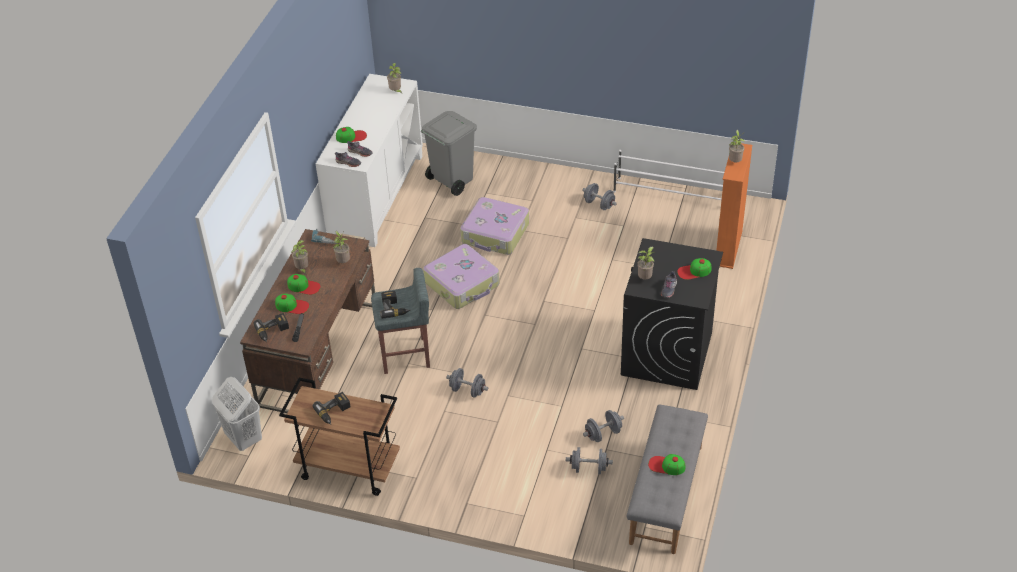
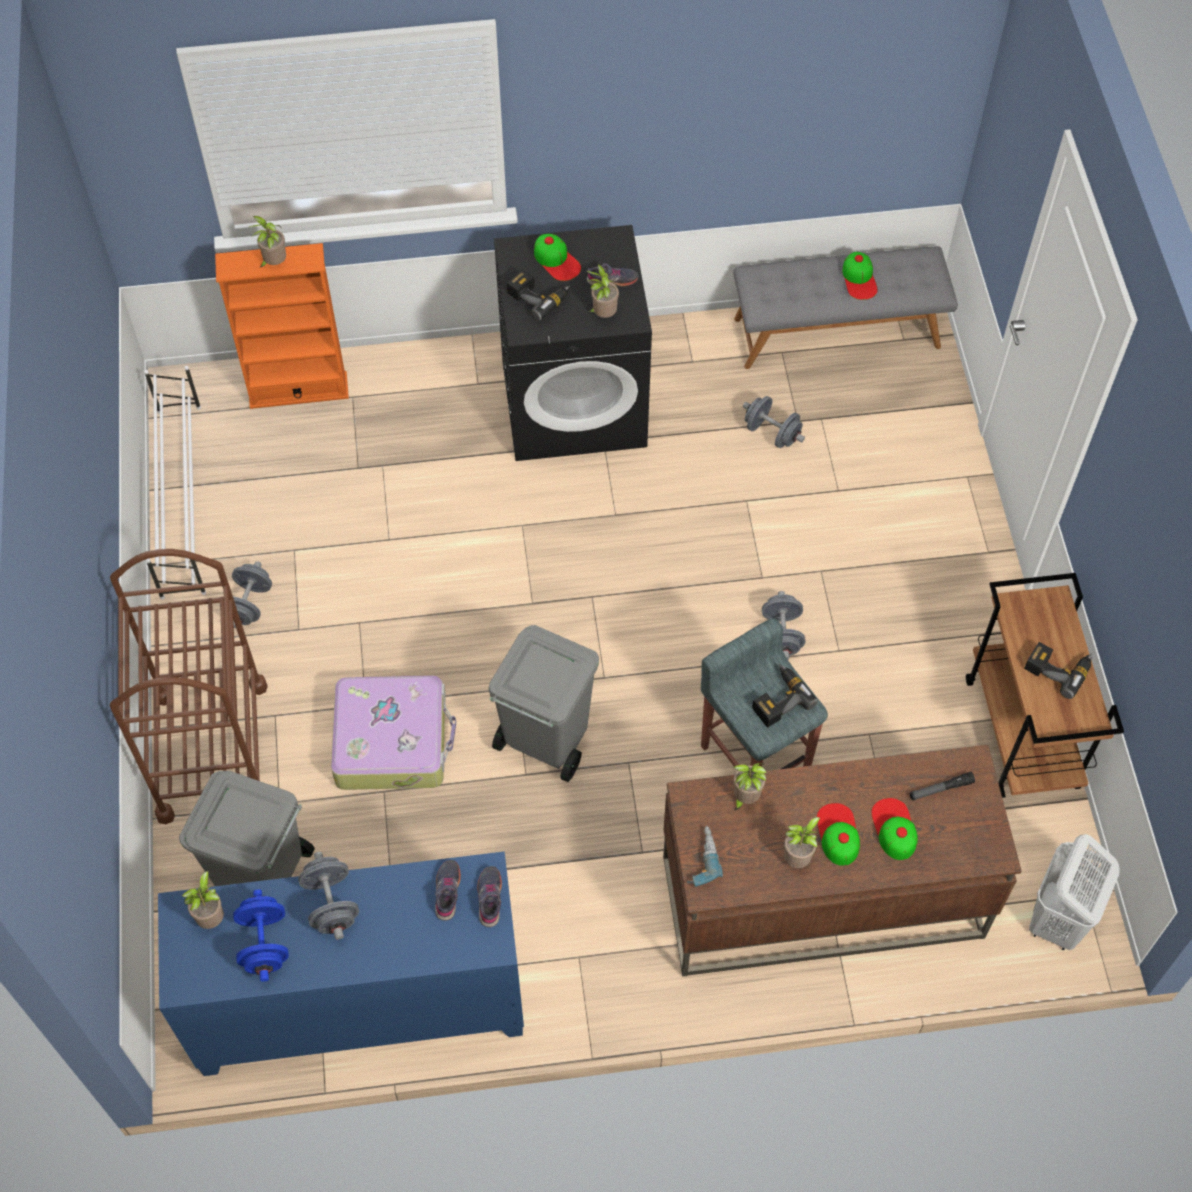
camera: 115 degrees left, 15 degrees up
(273, 331) = (969, 827): power drill -> power drill (539, 296)
(351, 136) = (402, 934): cap -> none
(375, 102) = (264, 944): none -> blue dumbbell
(376, 196) = (360, 1005): white cabinet -> blue cabinet
(463, 284) = (545, 741): suitcase -> grey trash can
(525, 178) = (213, 751): none -> brown cart
(589, 468) = (843, 430): grey dumbbell -> grey dumbbell (331, 904)

